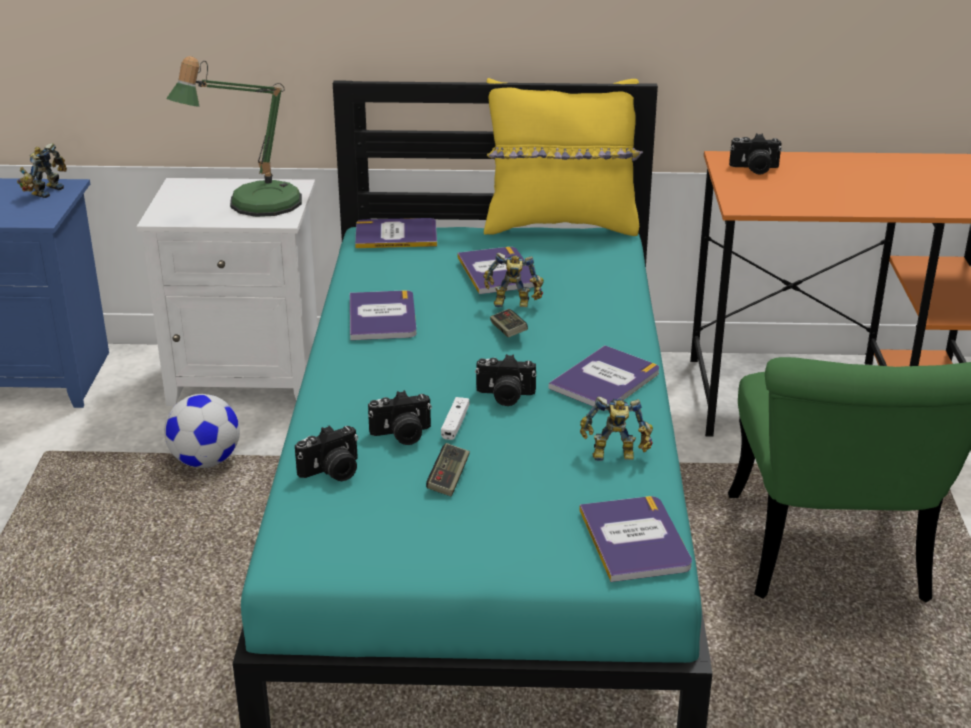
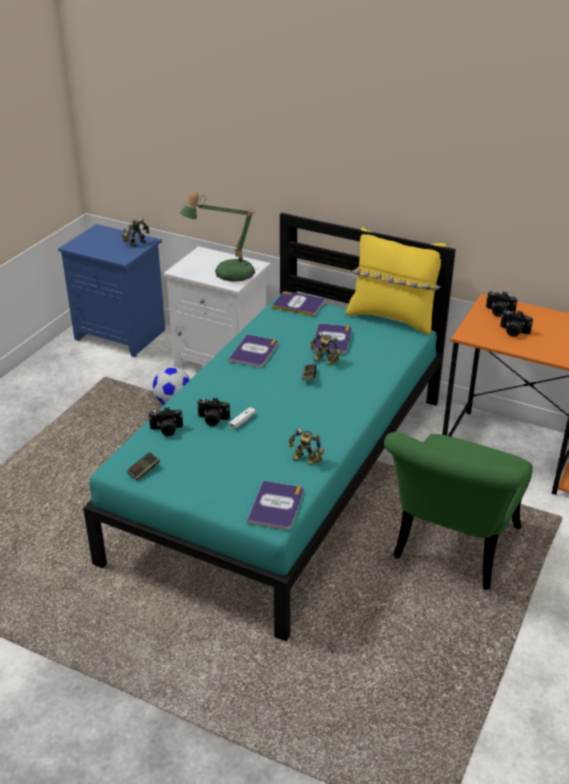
camera: 25 degrees right, 5 degrees up
(448, 478) = (216, 449): game controller -> game controller (144, 471)
(505, 396) = (277, 412): camera -> camera (513, 332)
(605, 380) = (335, 417): book -> none

